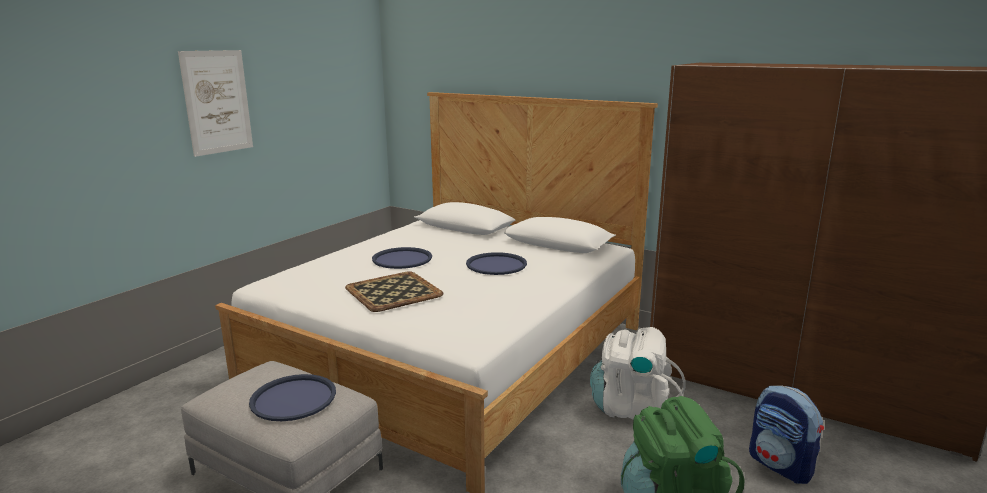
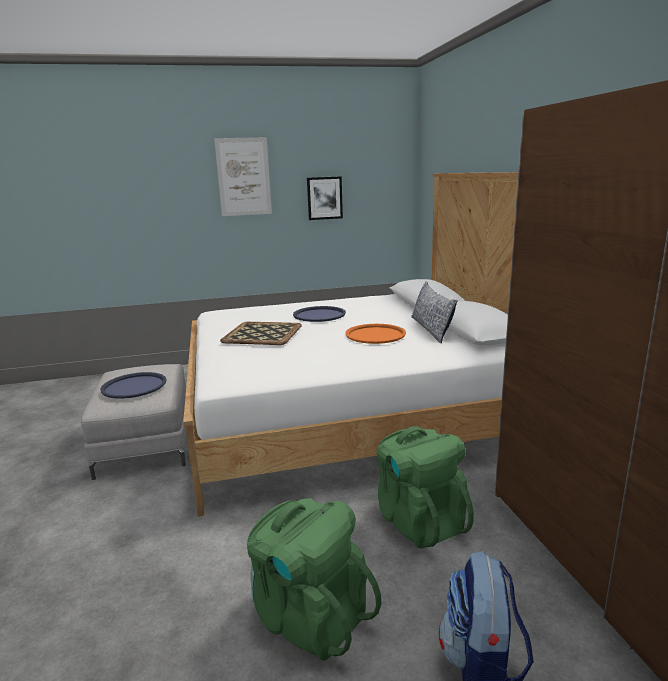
camera: 45 degrees right, 0 degrees up
(305, 122) = (324, 198): none -> picture
(496, 265) = (375, 334): blue tray -> orange tray
(523, 249) = (431, 329): none -> pillow
(632, 409) = (419, 520): white backpack -> green backpack

